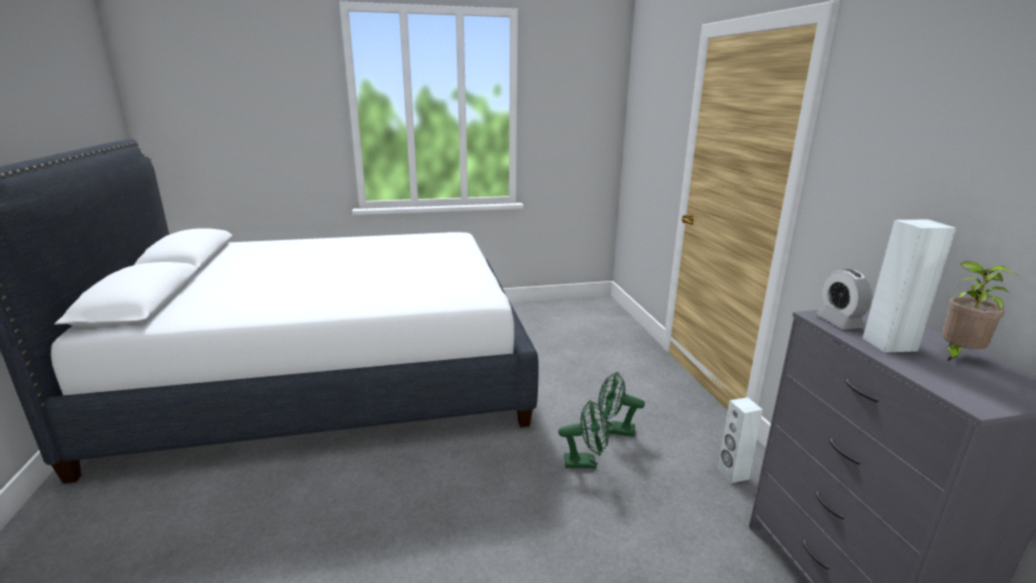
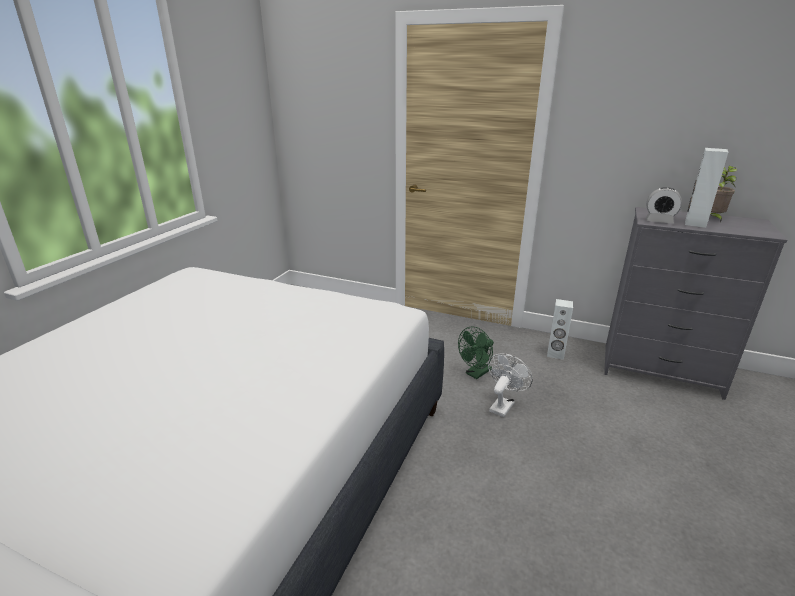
camera: 55 degrees left, 5 degrees up
(585, 462) = (503, 405): green fan -> white fan

